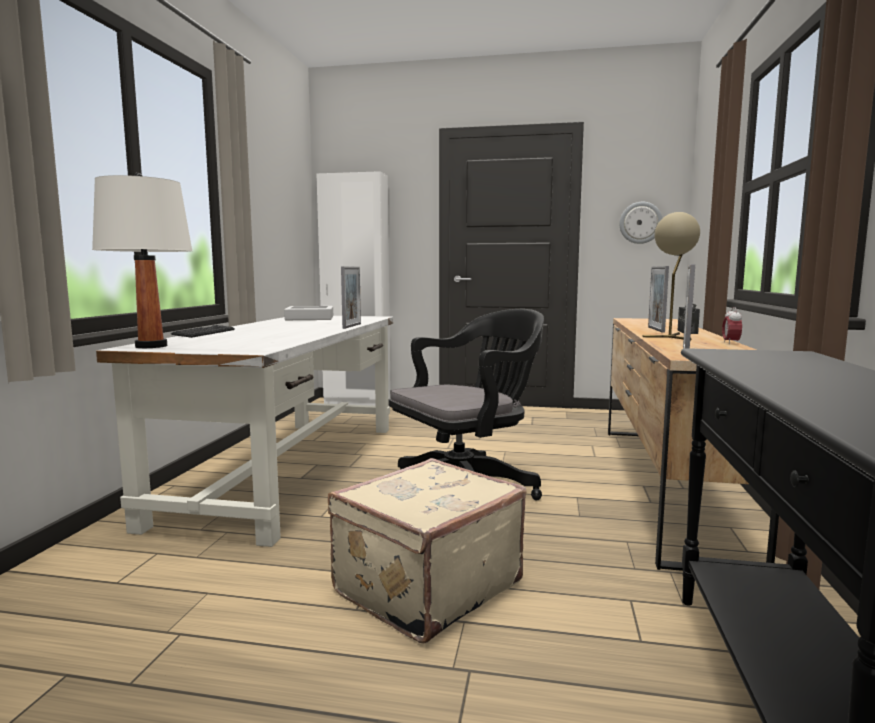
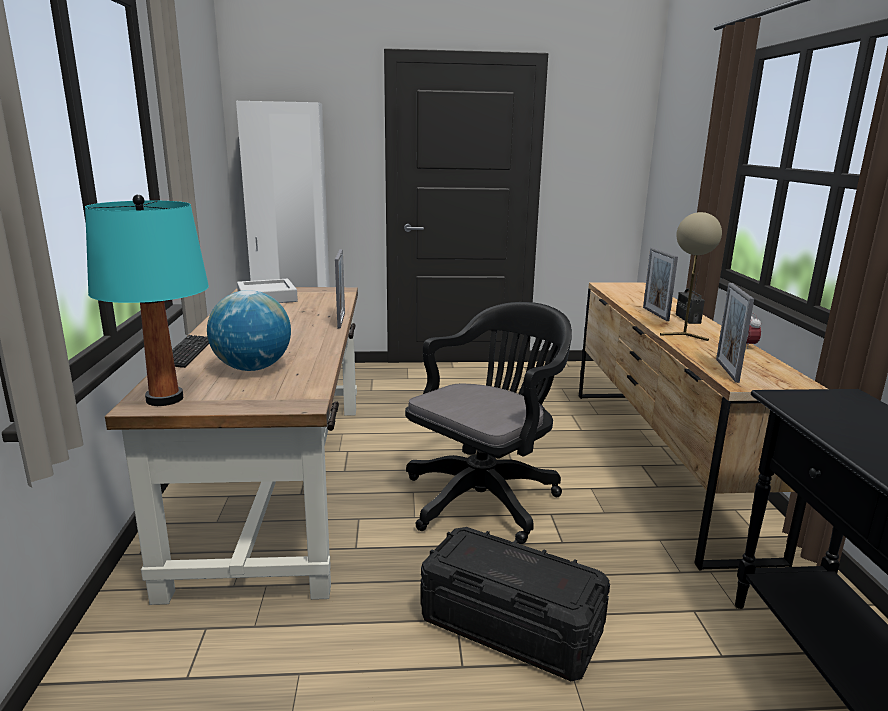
camera: 15 degrees left, 10 degrees up
(151, 346) = (165, 399): white table lamp -> turquoise table lamp
(241, 339) = (252, 368): none -> globe
(289, 468) = (279, 481): white desk -> brown desk
(424, 587) = (511, 626): beige suitcase -> black storage box
(640, 222) = (602, 169): wall clock -> none

